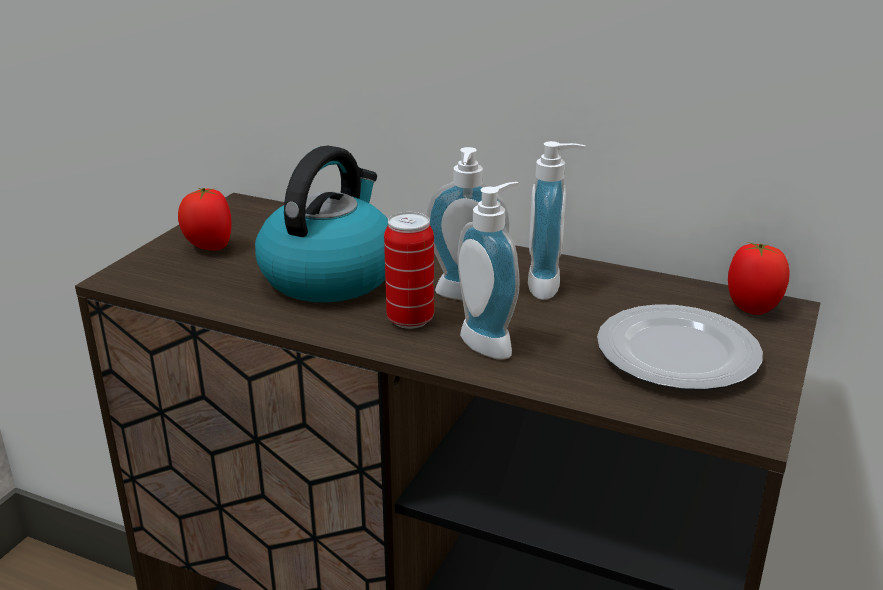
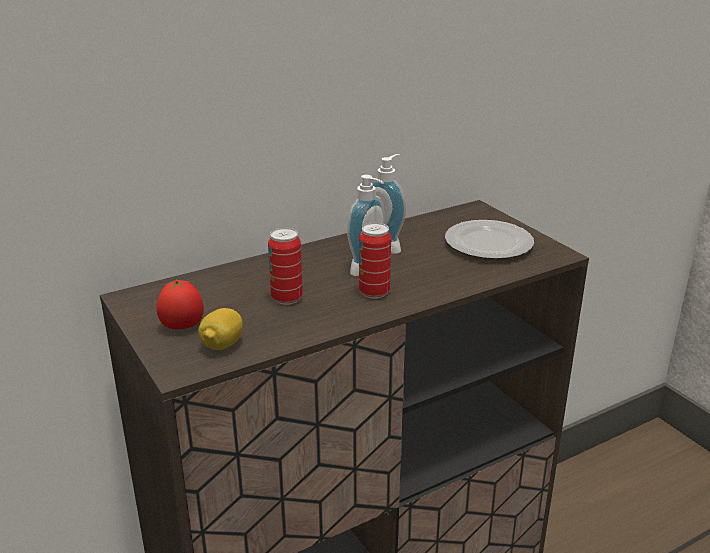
camera: 55 degrees left, 0 degrees up
(190, 279) = (222, 345): none -> lemon
(330, 275) = (287, 298): kettle -> can
(491, 342) = (425, 280): soap dispenser -> none
(752, 308) = (468, 213): tomato -> none

